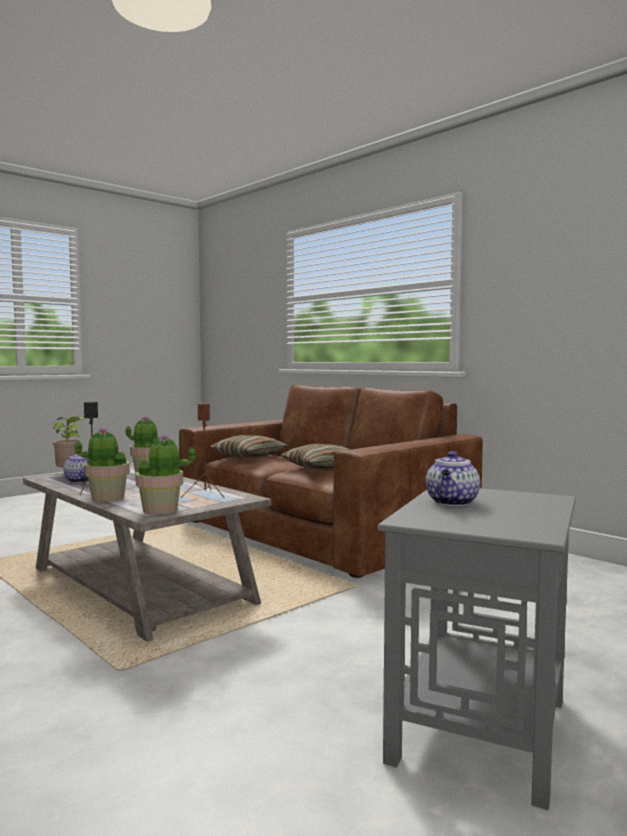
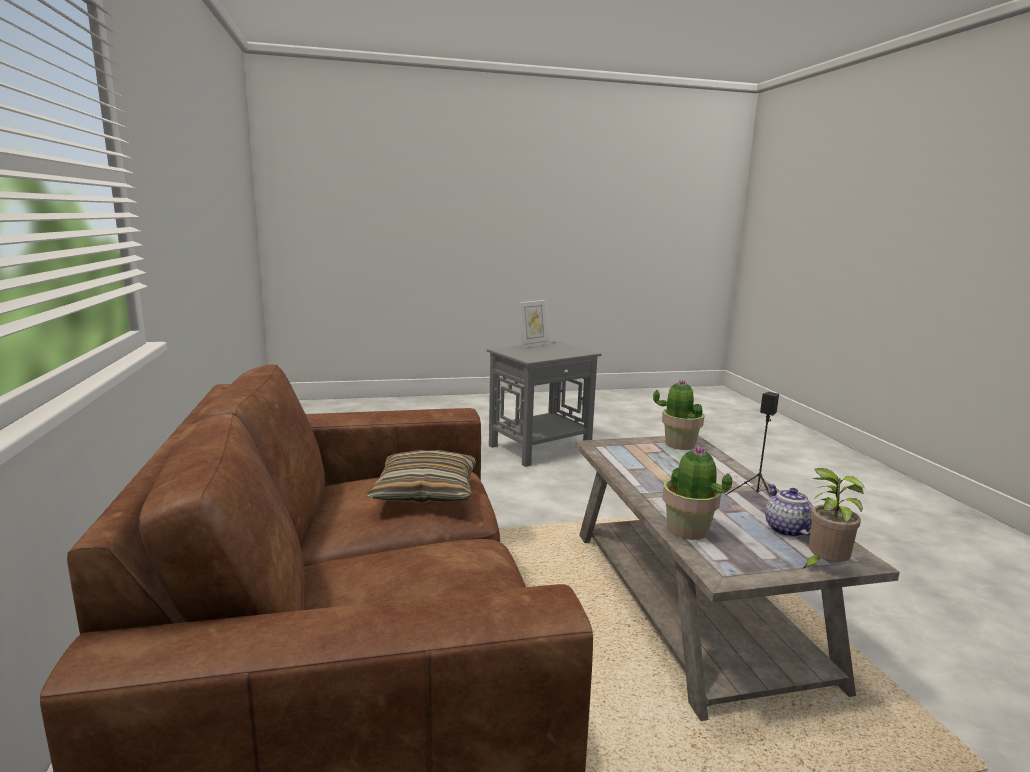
camera: 150 degrees left, 10 degrees up
(107, 498) = (733, 474): potted plant -> none
(206, 495) = (631, 457): brown speaker -> none
(249, 456) = (459, 584): pillow -> none
(452, 502) = (550, 353): teapot -> none
(548, 517) = (533, 345): none -> picture frame

